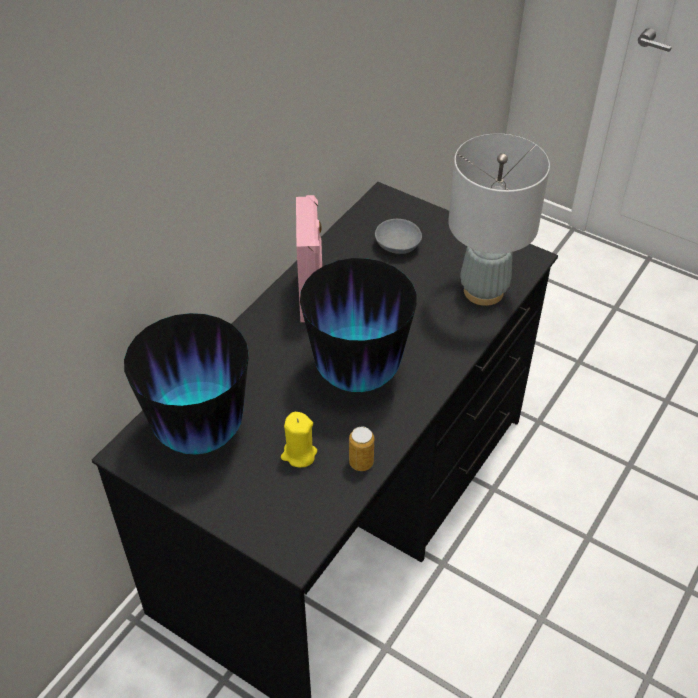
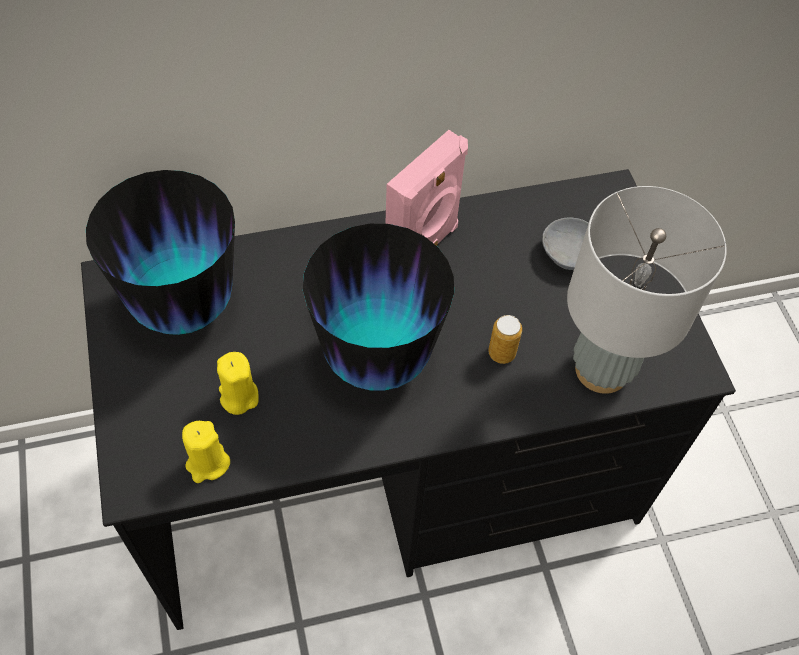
camera: 40 degrees right, 10 degrees up
(325, 503) = (207, 463): none -> yellow candle
(361, 462) = (281, 451): can -> can (501, 353)

